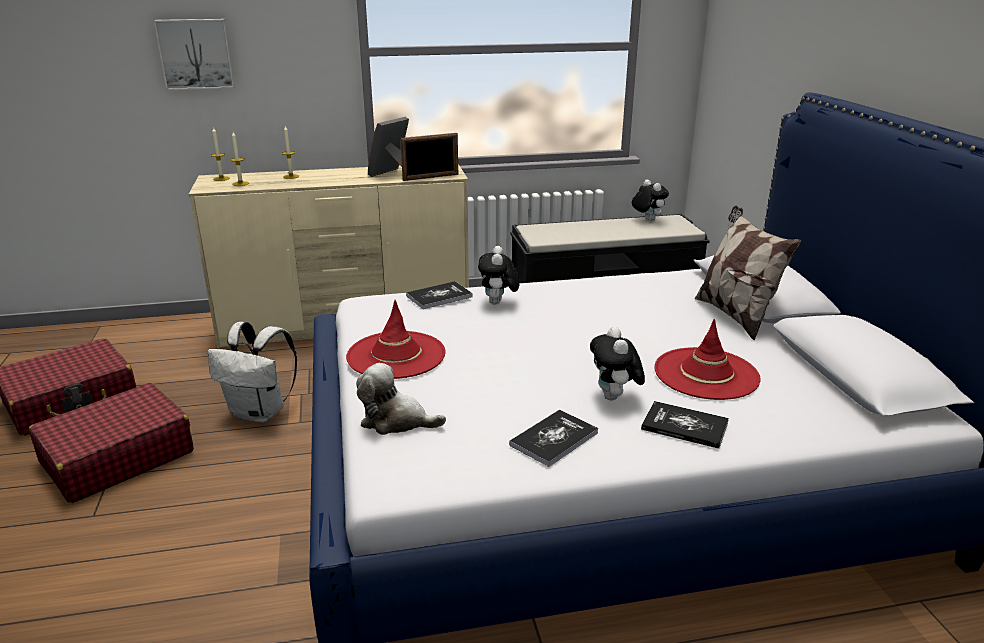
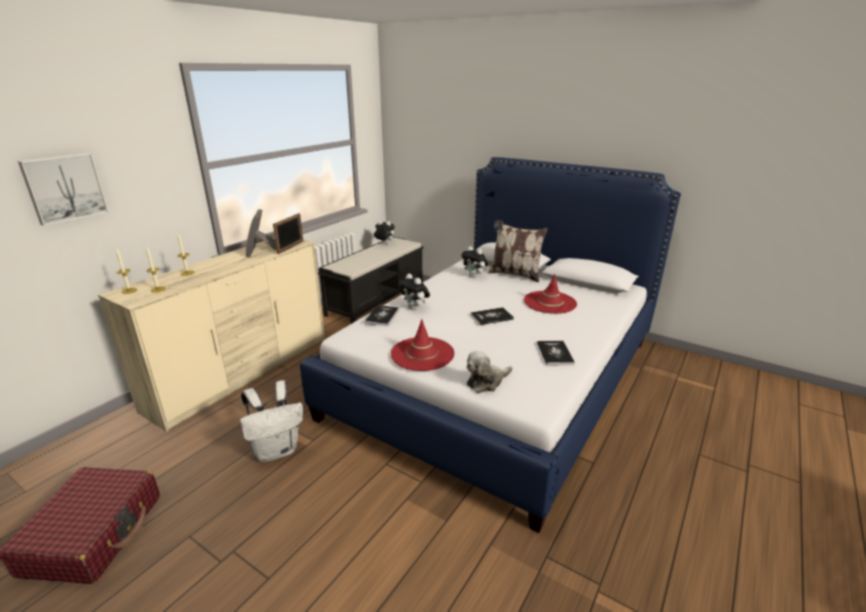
camera: 45 degrees left, 0 degrees up
(117, 457) = (217, 538): red suitcase -> none
(614, 398) = (541, 327): plush toy -> plush toy (474, 276)
(684, 426) = (581, 325): book -> book (491, 317)

